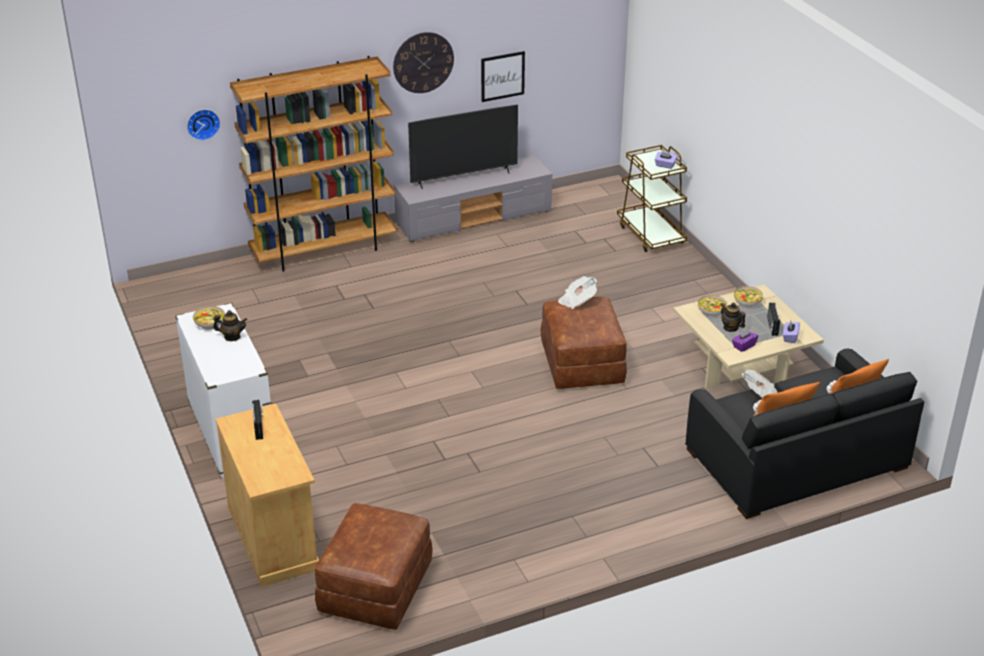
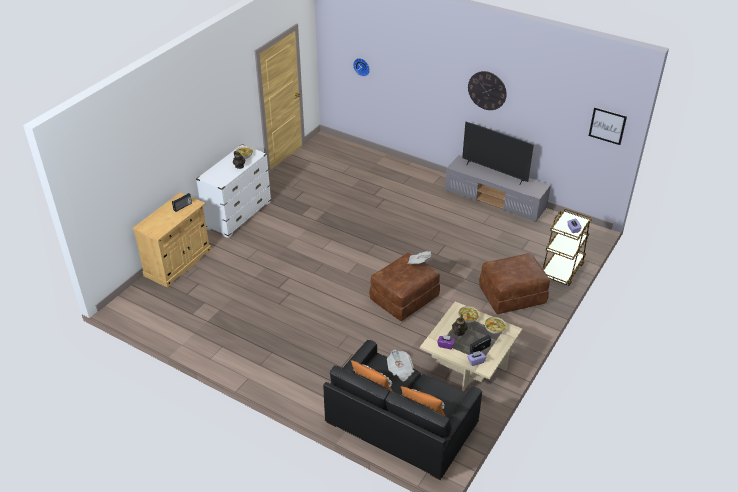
camera: 55 degrees right, 5 degrees up
(324, 251) = (406, 169): brown bookcase -> none
(375, 587) = (167, 310): brown ottoman -> brown ottoman (512, 295)
(502, 76) = (537, 123): picture -> picture (607, 126)

